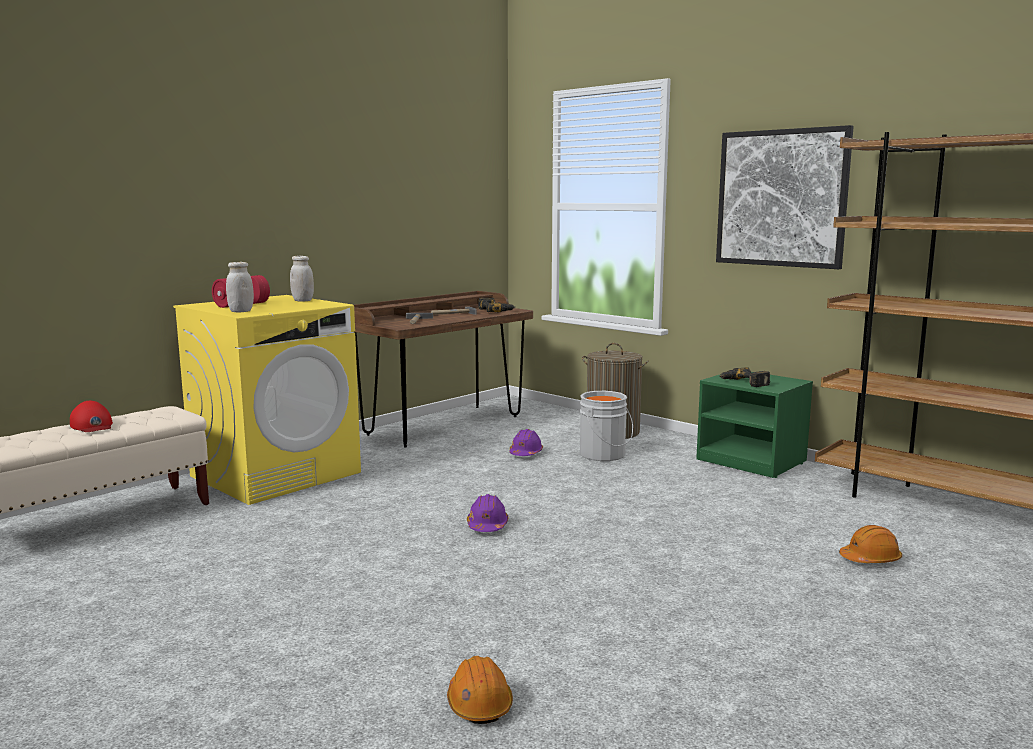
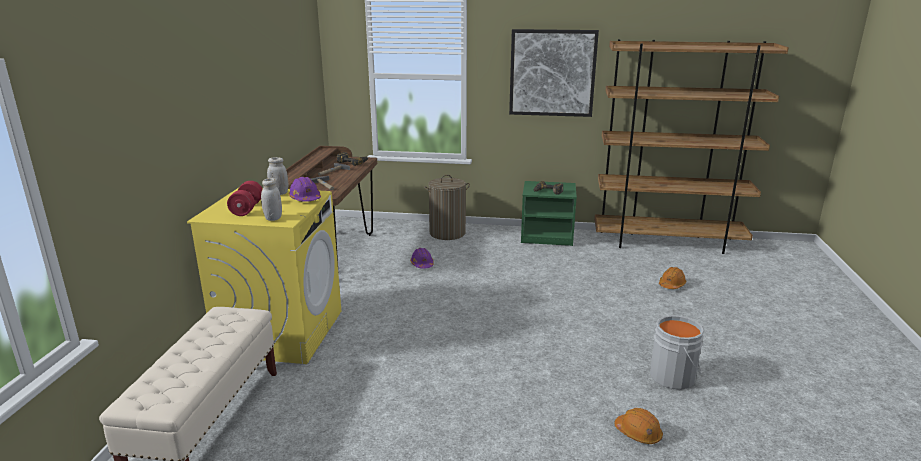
camera: 35 degrees left, 10 degrees up
(92, 425) = (200, 346): red cap -> none
(487, 526) = (482, 326): purple hard hat -> purple hard hat (305, 199)
(604, 455) = (468, 253): grey bucket -> grey bucket (675, 377)

